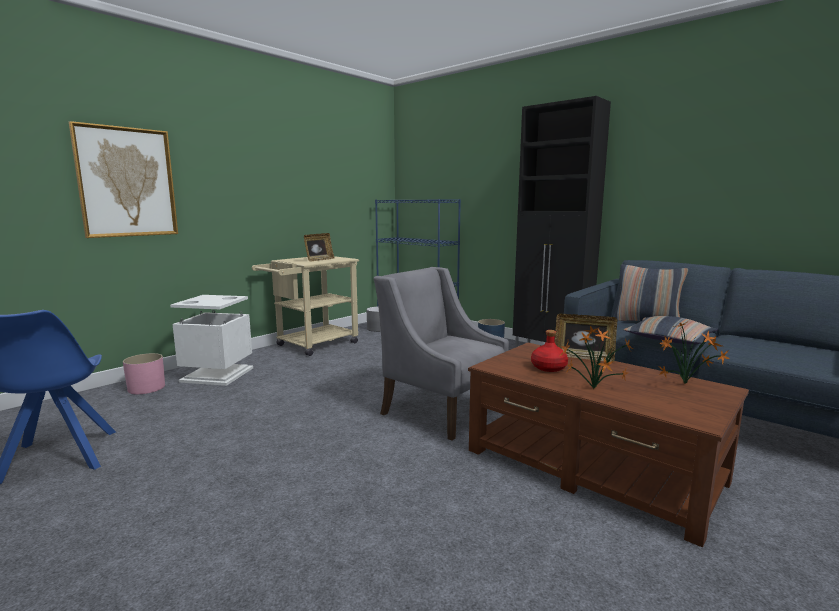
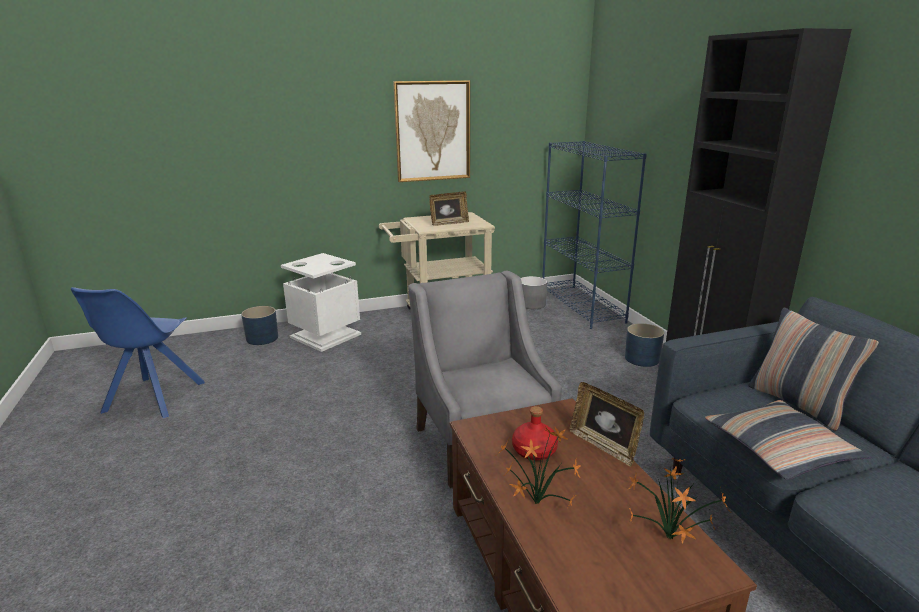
camera: 30 degrees right, 10 degrees up
(127, 182) = (253, 140): picture -> picture (432, 131)
(146, 388) = (262, 338): pink planter -> blue planter

